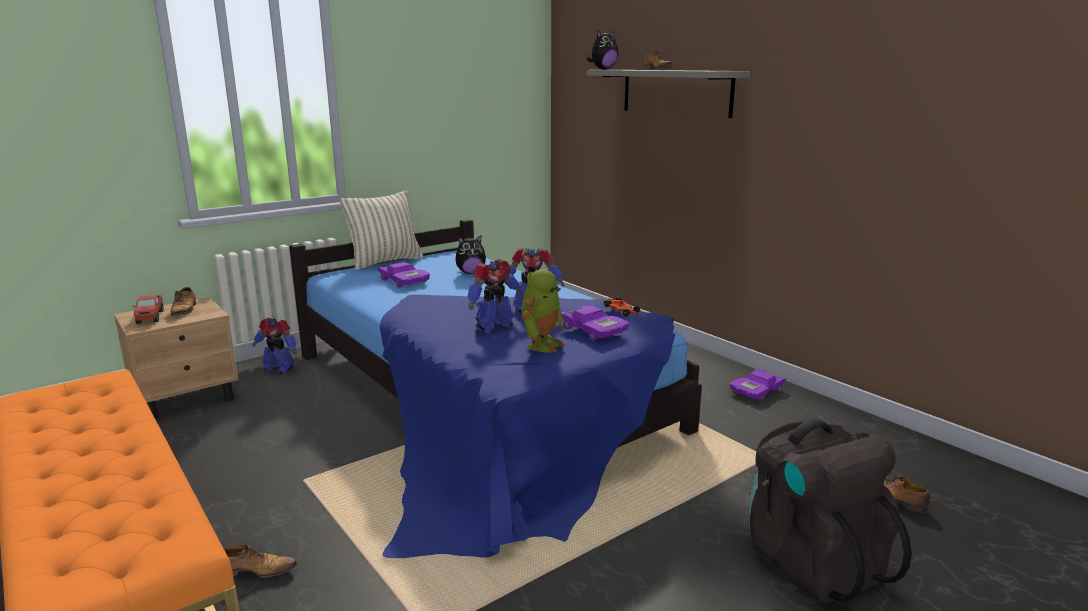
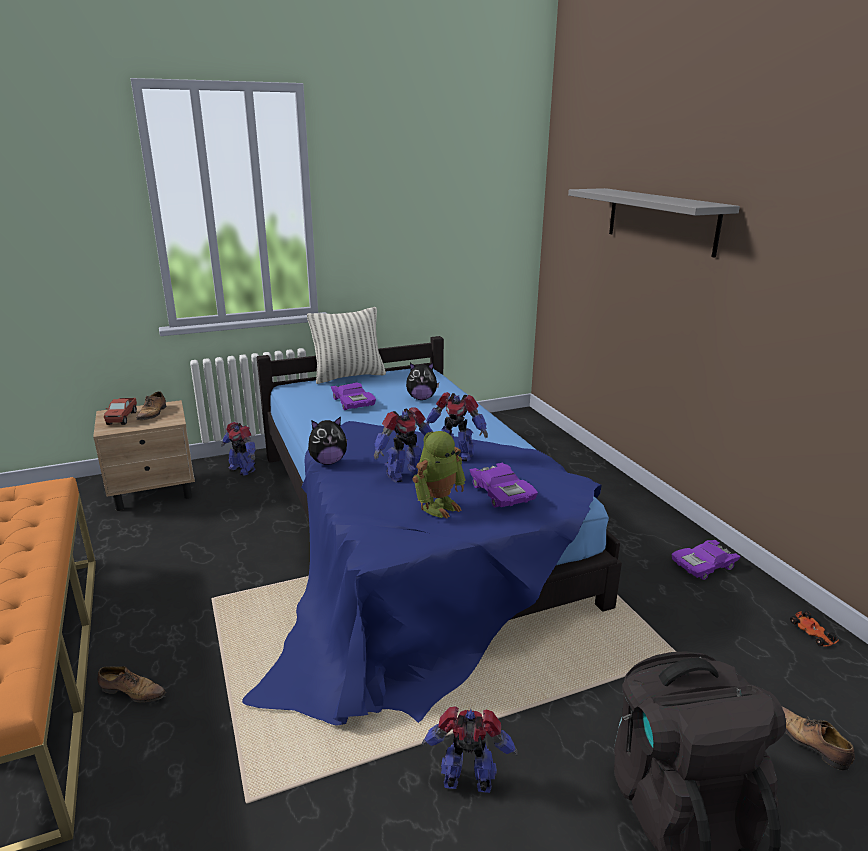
camera: 15 degrees right, 5 degrees up
(603, 69) = (586, 189): plush toy -> plush toy (328, 461)
(622, 311) = (547, 470): toy car -> toy car (813, 633)
(630, 577) = (468, 781): none -> toy robot
(657, 69) = (641, 195): shoe -> none

